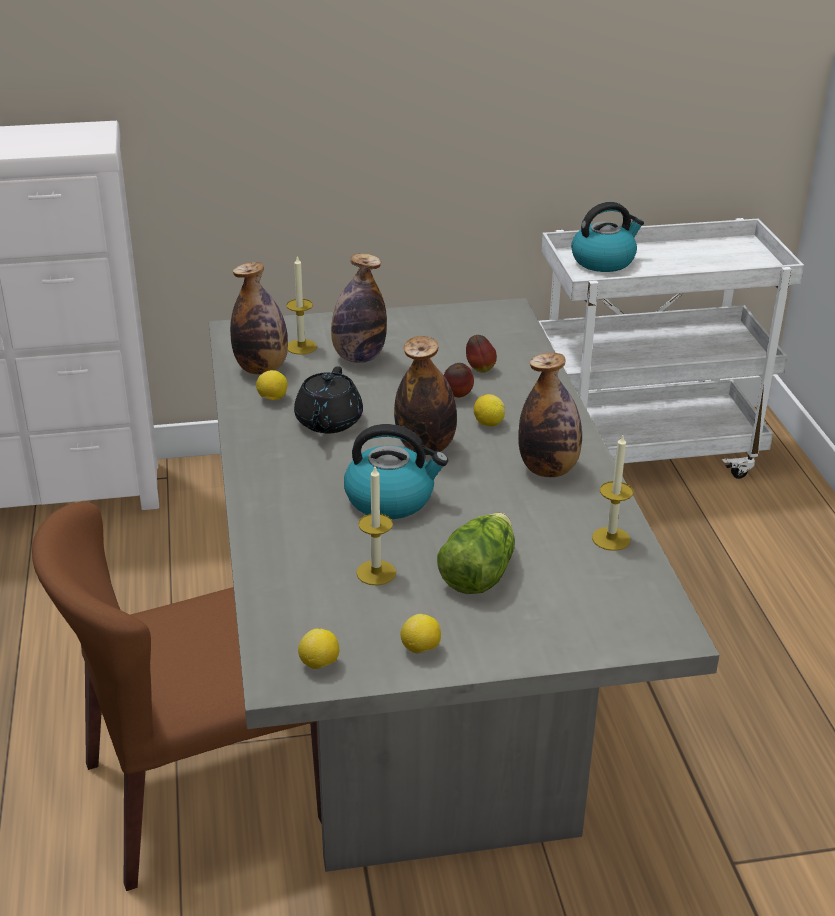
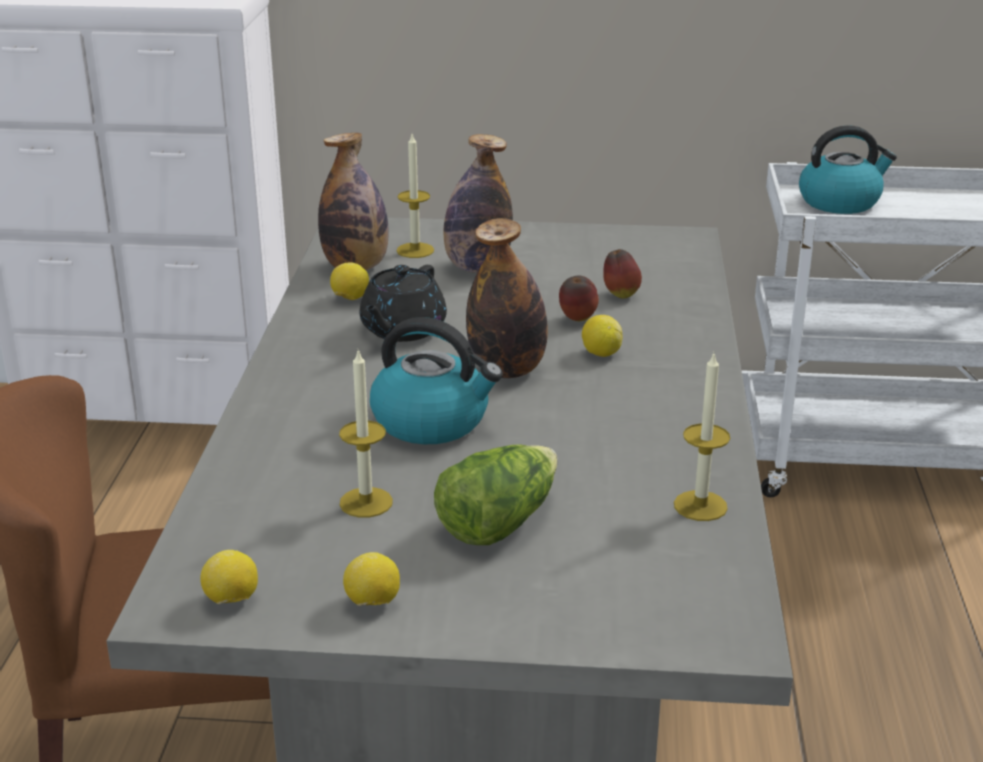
camera: 15 degrees right, 5 degrees down
(548, 469) = (654, 413): bottle -> none

